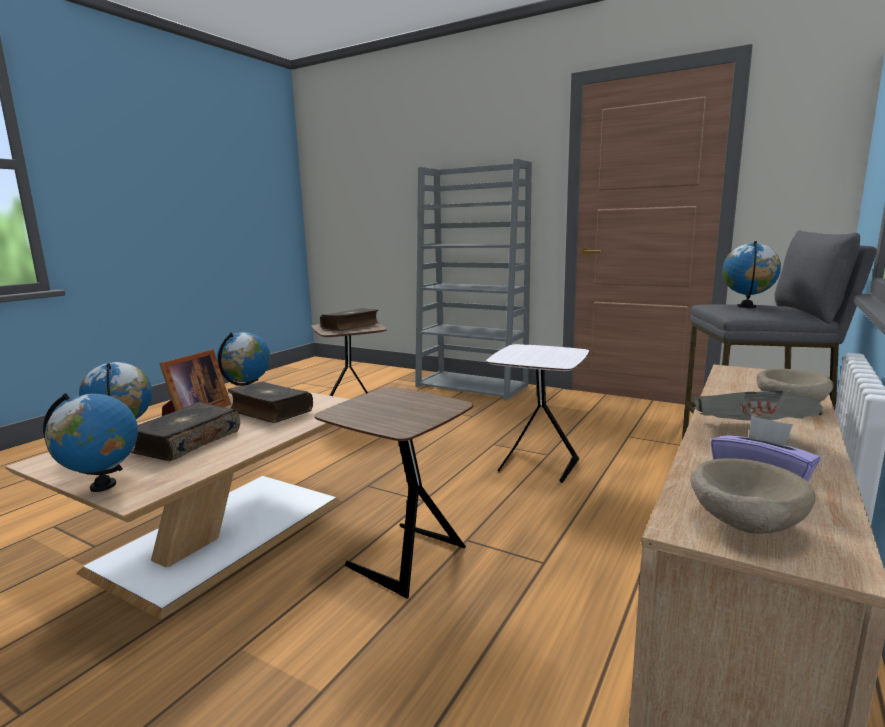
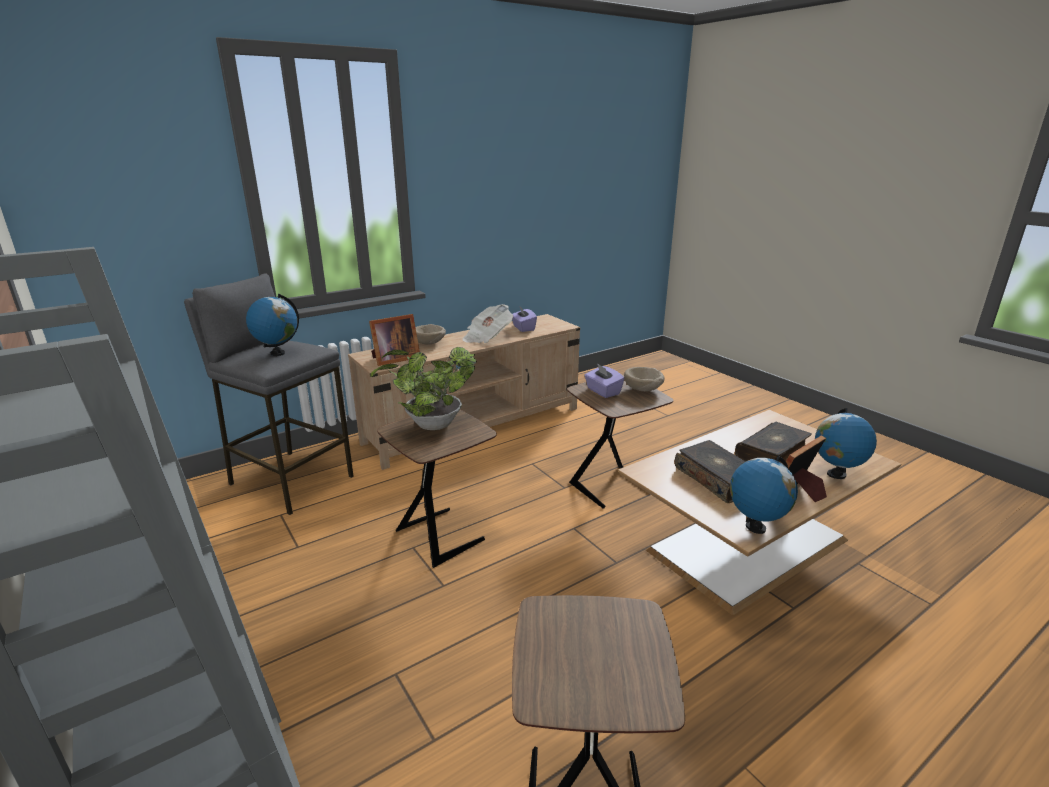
camera: 155 degrees left, 10 degrees up
(103, 486) = (800, 428): globe -> none
(351, 326) = (586, 652): book -> none
(419, 406) = (602, 391): none -> purple tissue box
(537, 466) = (442, 535): white side table -> brown side table
(551, 355) = (430, 425): none -> potted plant
(742, 523) = (549, 324): beige bowl -> beige bowl (643, 390)
(747, 378) = (394, 359): none -> picture frame

